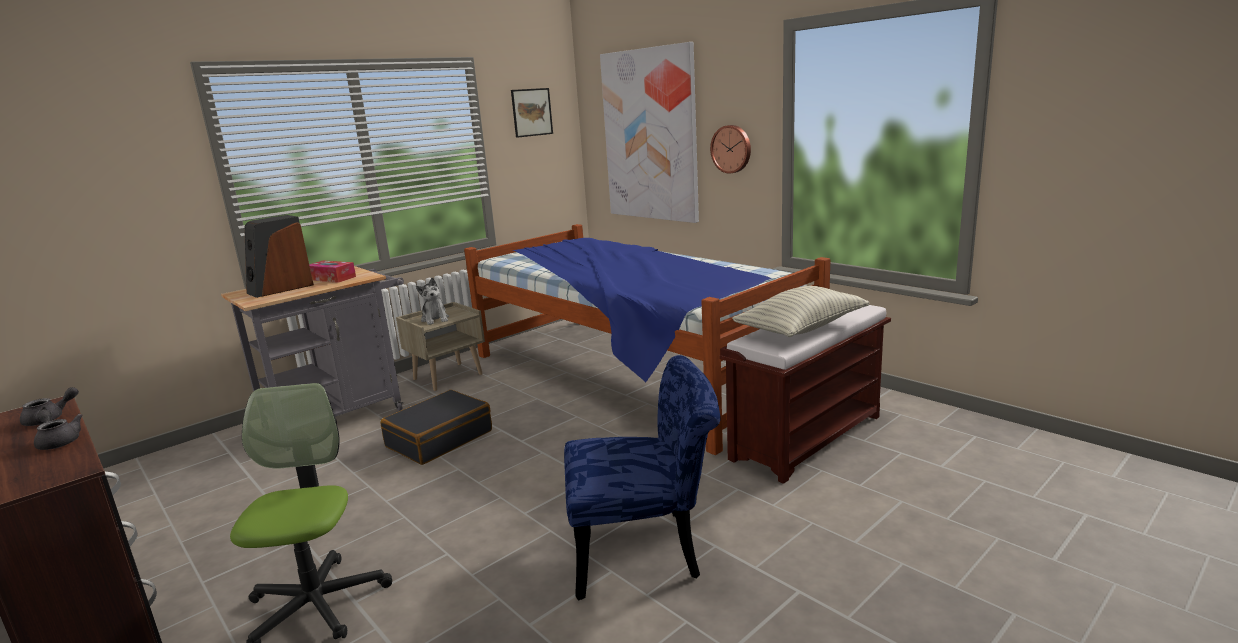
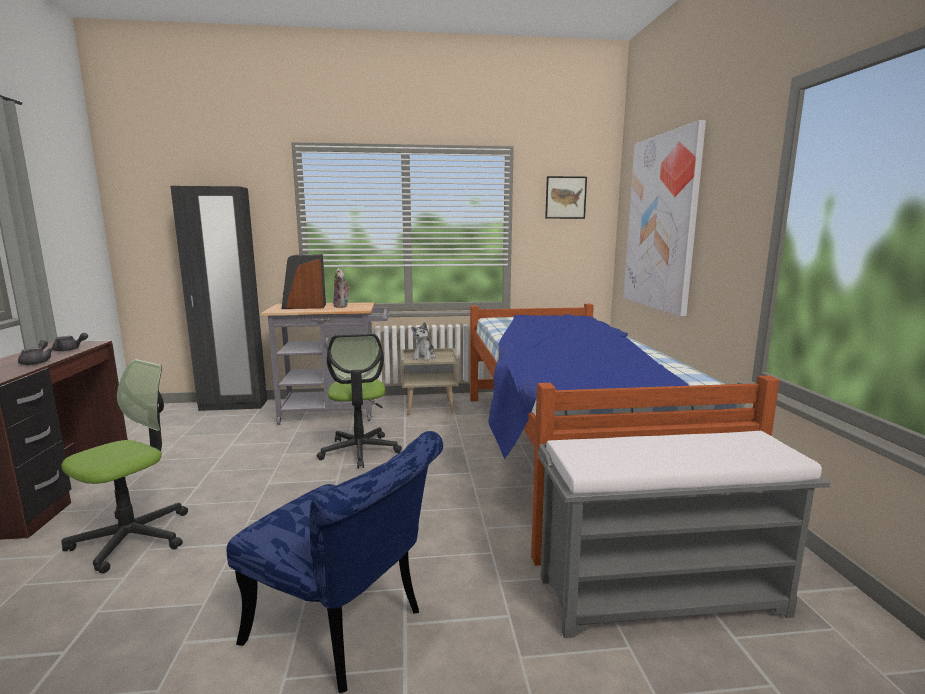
camera: 35 degrees right, 5 degrees down
(173, 455) = (233, 406): none -> black wardrobe
(331, 278) = (342, 306): tissue box -> plush toy
(439, 439) = (360, 451): black suitcase -> office chair
(732, 149) = (723, 237): wall clock -> none
(801, 329) = (654, 453): pillow -> none
(807, 436) = (662, 595): brown bench -> grey bench

